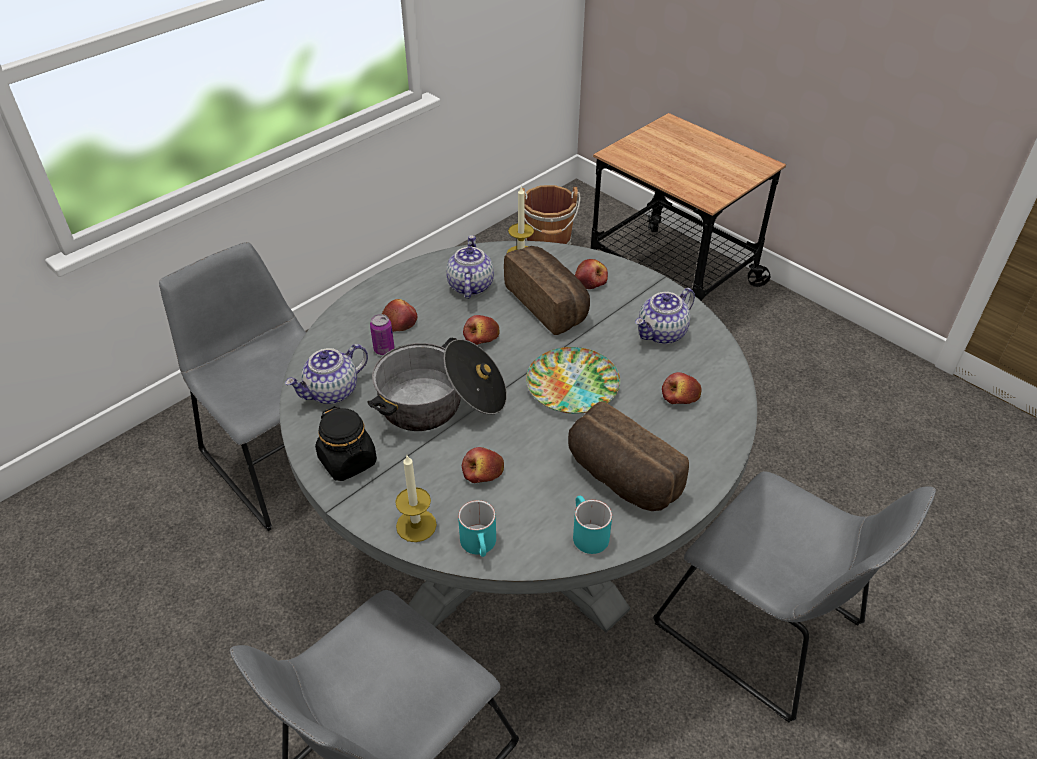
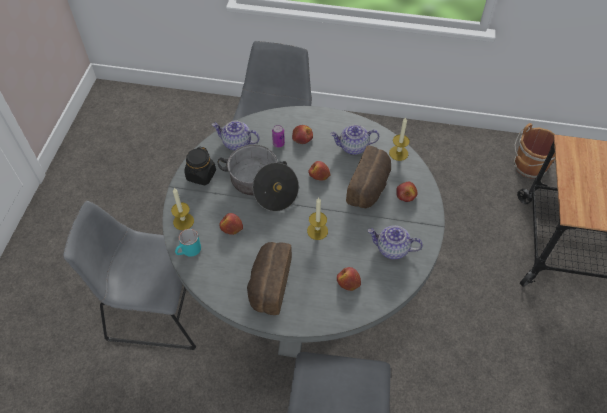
camera: 55 degrees right, 10 degrees up
(470, 285) = (353, 147): teapot -> teapot turned 150 degrees counterclockwise
(573, 385) = (317, 231): plate -> candle
(586, 533) = (224, 288): turquoise mug -> none

